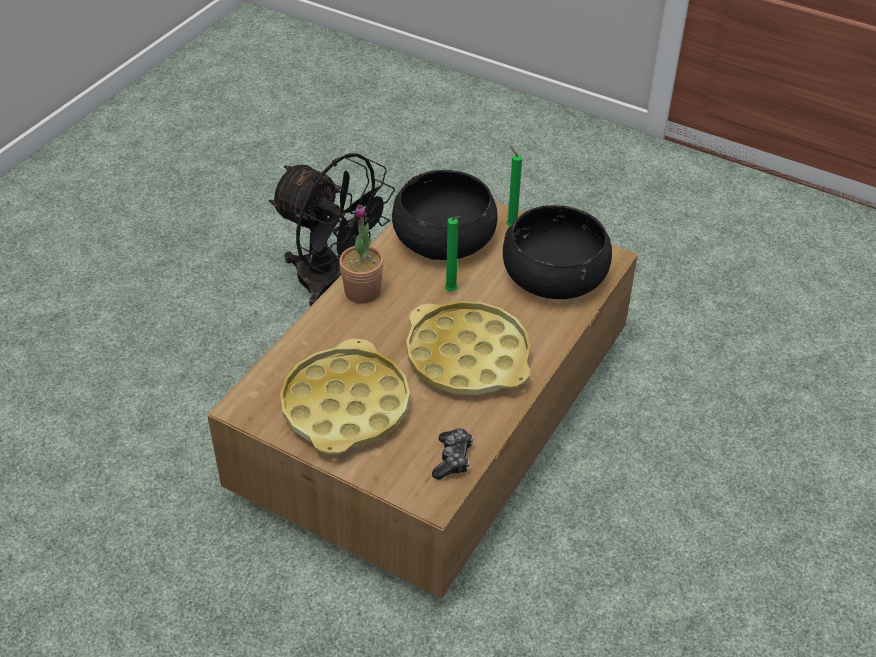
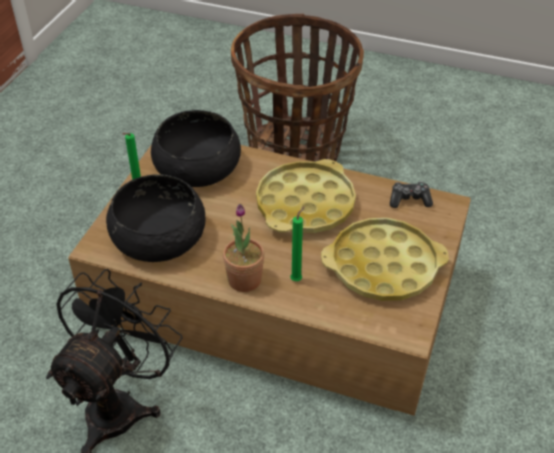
camera: 100 degrees left, 0 degrees up
(452, 292) = (232, 222): green candle -> green candle (297, 279)
(716, 478) = (295, 150): none -> basket

